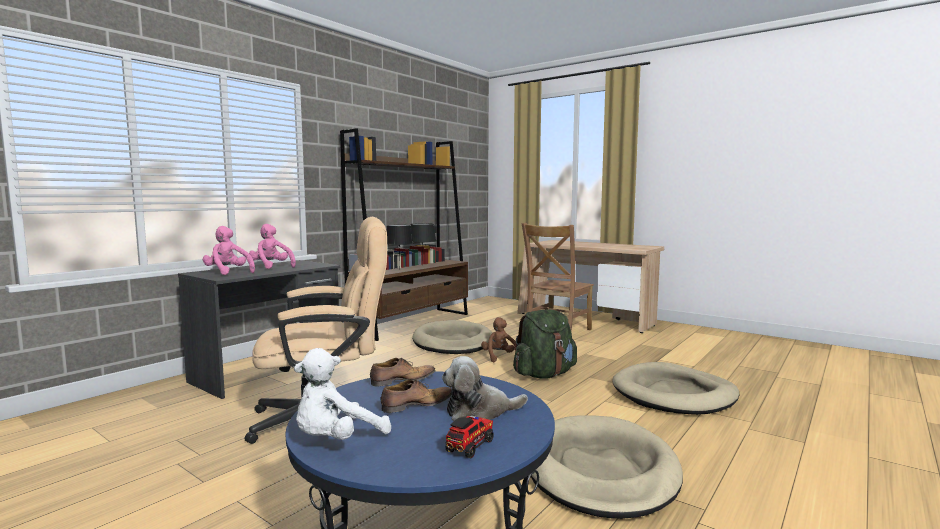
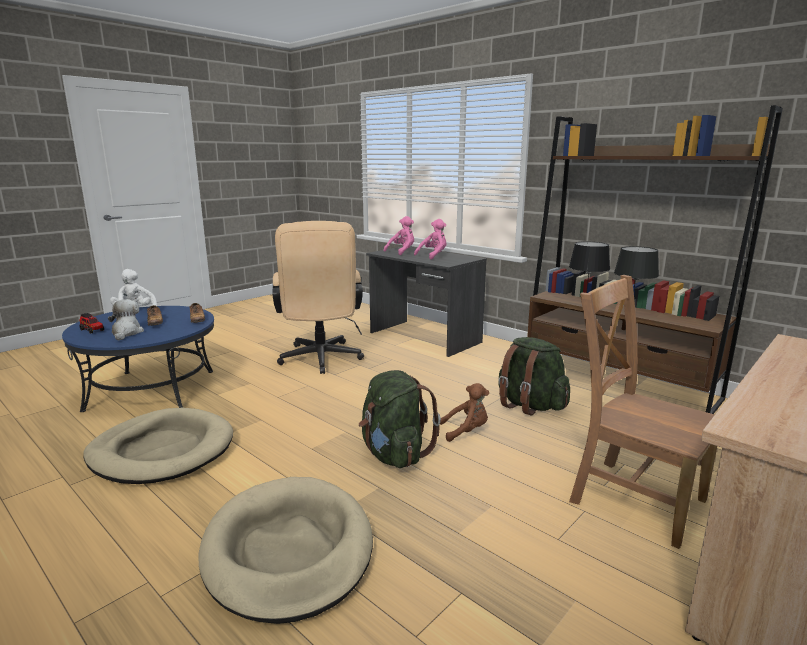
camera: 95 degrees right, 10 degrees up
(453, 342) = (529, 405): beige dog bed -> green backpack

